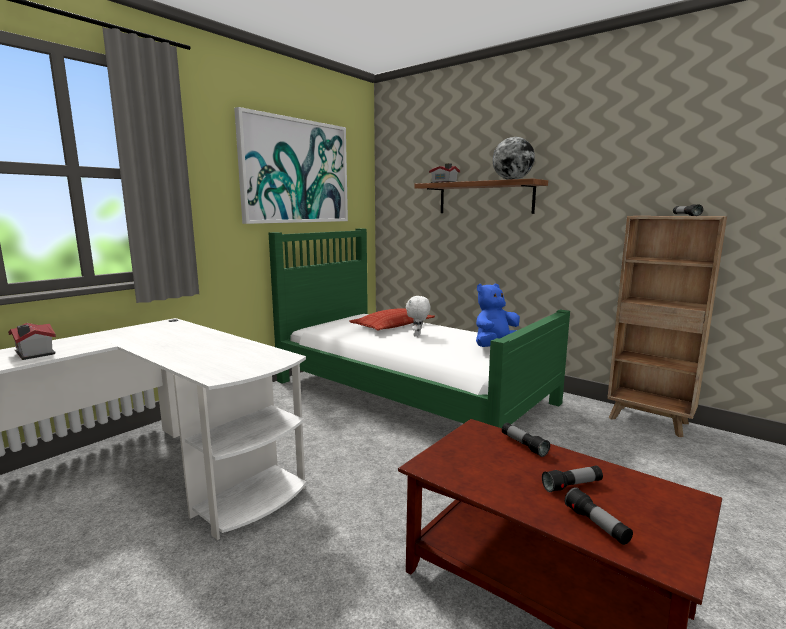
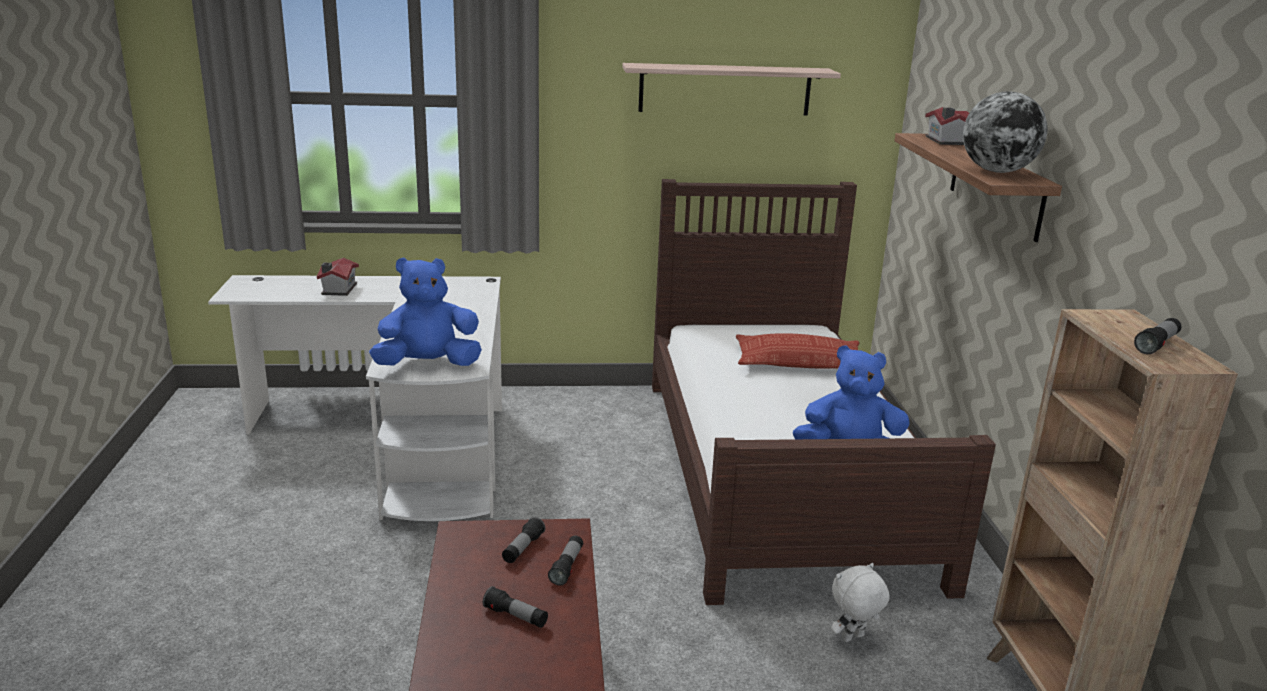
camera: 45 degrees right, 10 degrees up
(246, 365) = (428, 365): none -> blue plush toy
(296, 171) = (725, 89): picture -> shelf
(410, 391) = (778, 472): green bed -> brown bed
(418, 335) = (794, 392): white plush toy -> white plush toy (853, 638)
(596, 525) = (459, 646): flashlight -> flashlight (523, 548)

